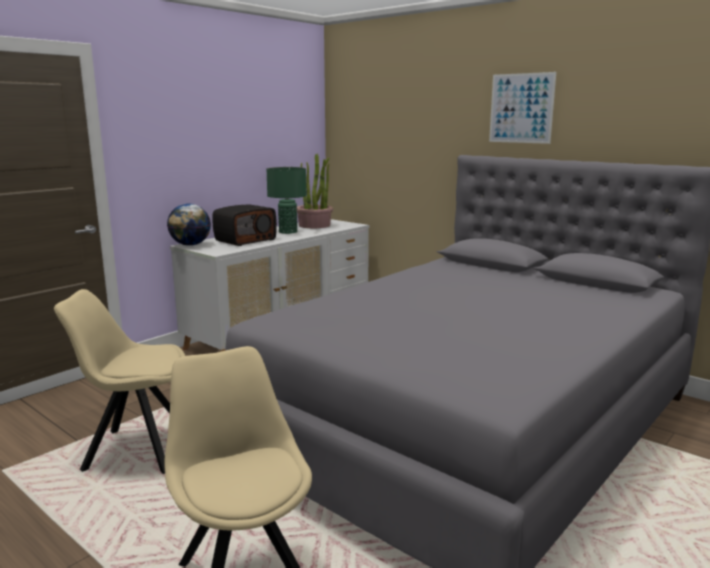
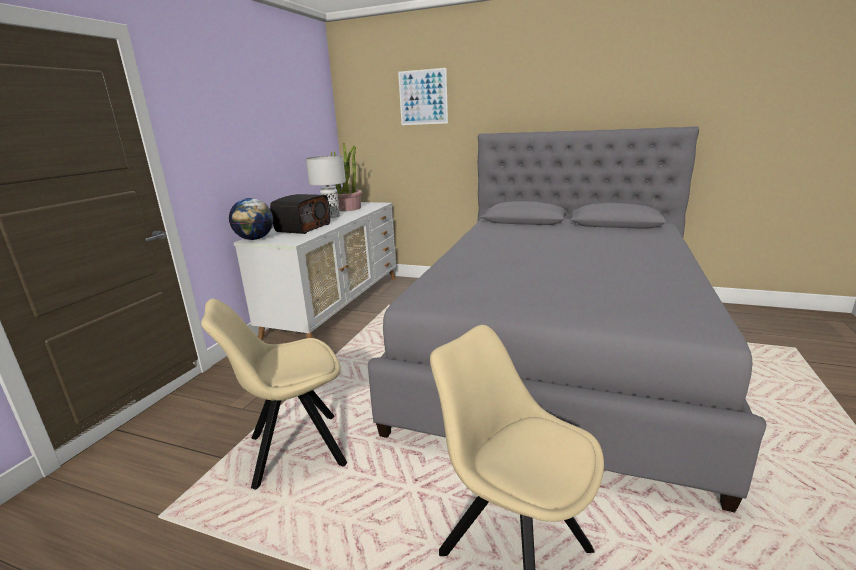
camera: 20 degrees left, 5 degrees up
(287, 231) = (331, 216): green table lamp -> white table lamp
(521, 108) = (528, 90): picture -> picture (423, 97)

